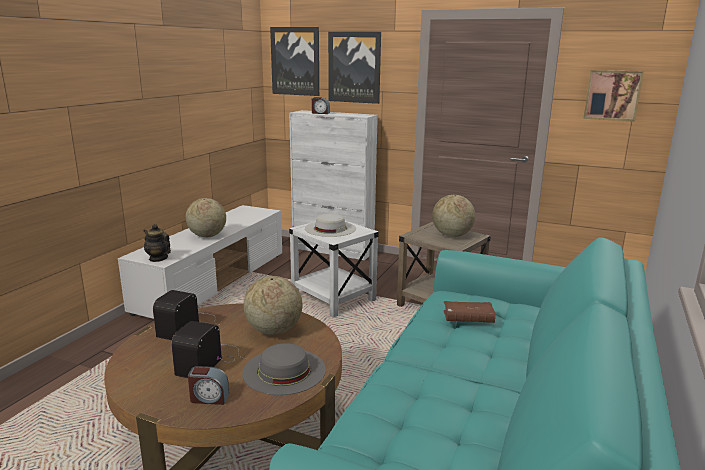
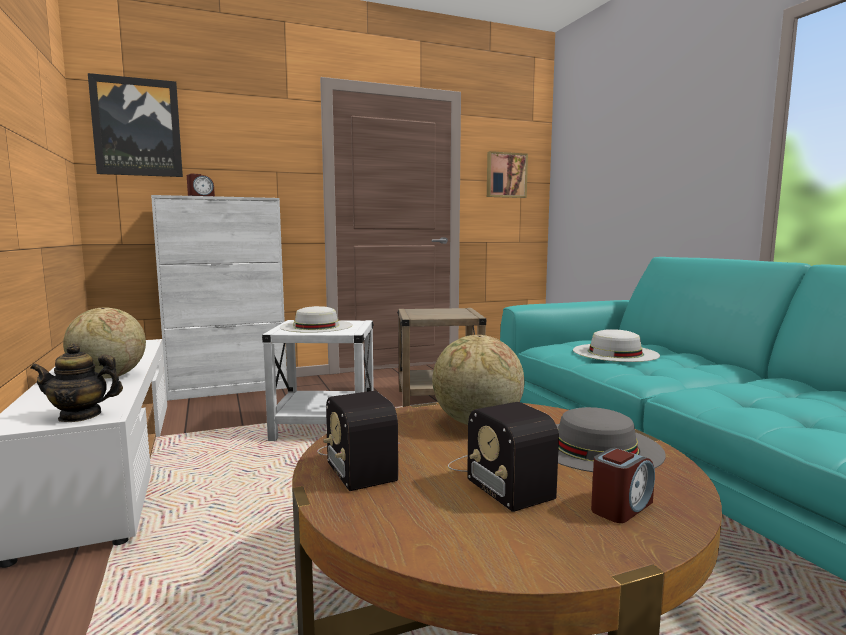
camera: 45 degrees left, 10 degrees down
(354, 67) = (236, 140): picture -> none
(451, 235) = (445, 312): globe -> none
(468, 319) = (615, 352): brown book -> white hat

